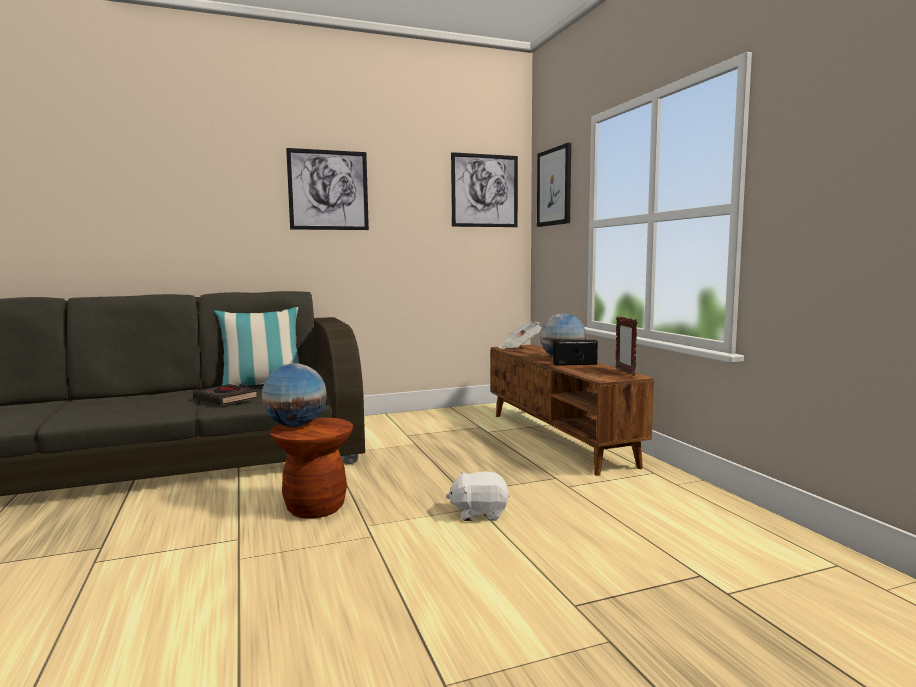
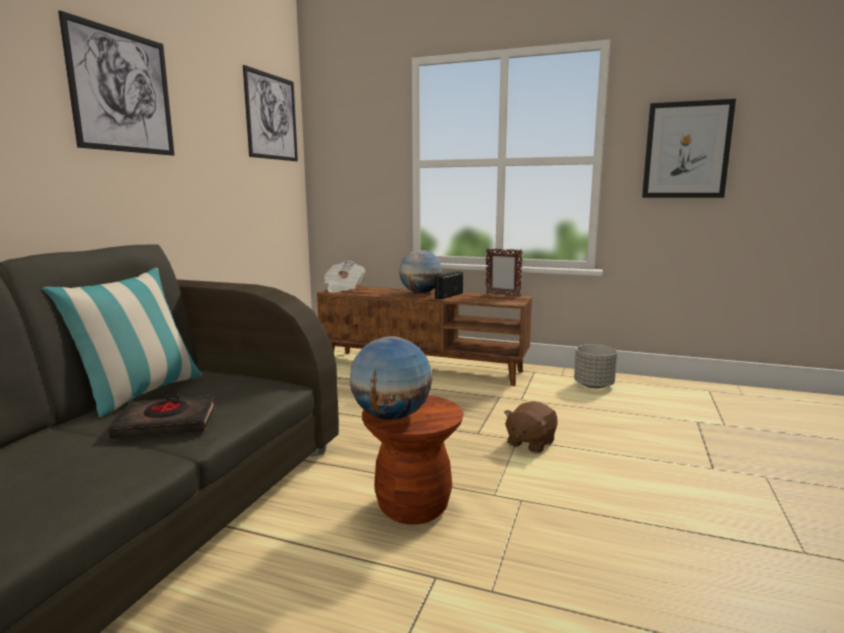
camera: 50 degrees left, 5 degrees up
(479, 513) = (530, 443): white plush toy -> brown plush toy
(554, 187) = (350, 122): picture -> picture (686, 150)
(683, 504) = (594, 385): none -> grey planter

